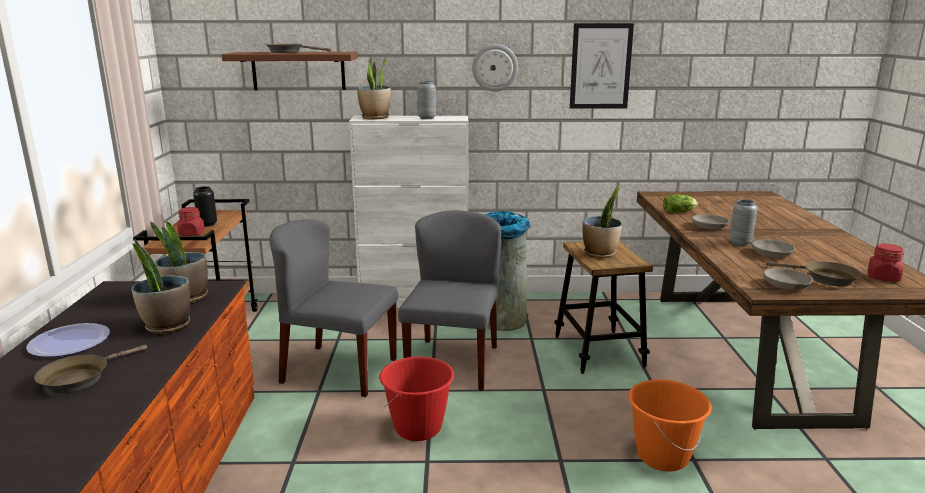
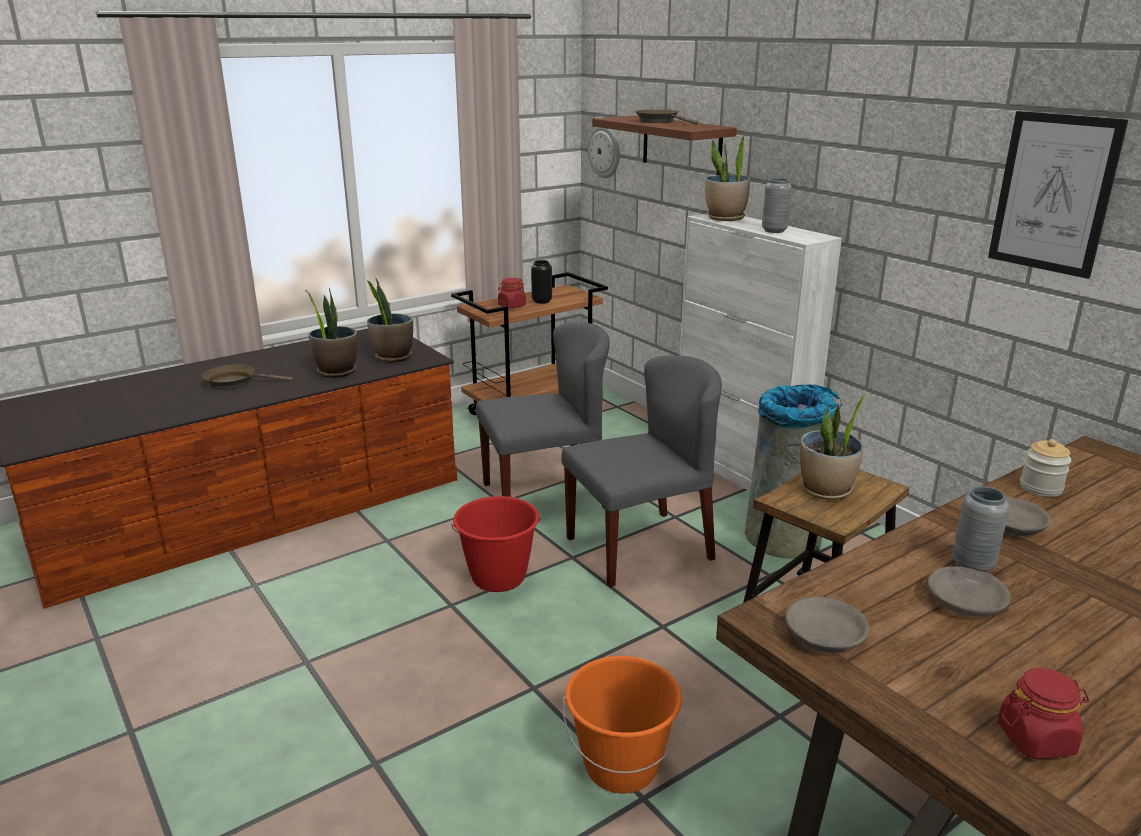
camera: 55 degrees right, 5 degrees up
(69, 342) = (282, 358): plate -> none
(338, 370) = (545, 495): grey chair -> grey chair turned 90 degrees clockwise
(494, 67) = (889, 171): wall clock -> wall clock (604, 151)
(679, 212) = (1040, 488): lettuce -> jar
(825, 278) = (921, 671): brown frying pan -> none

